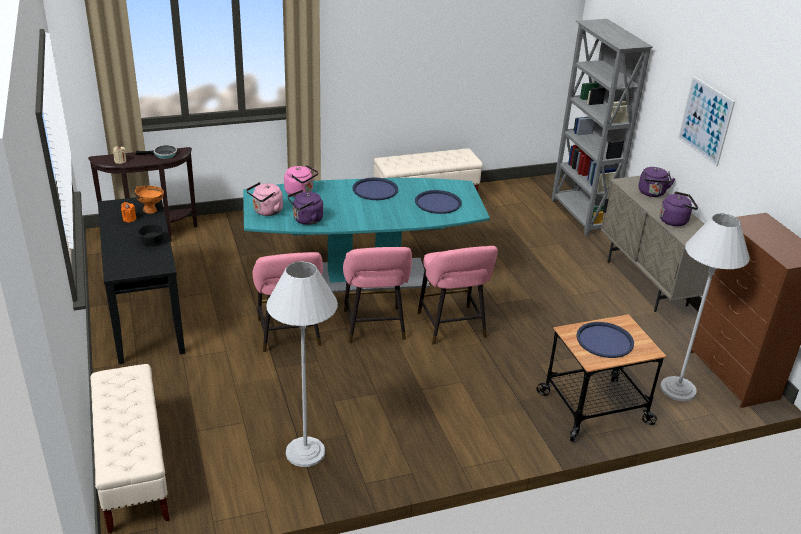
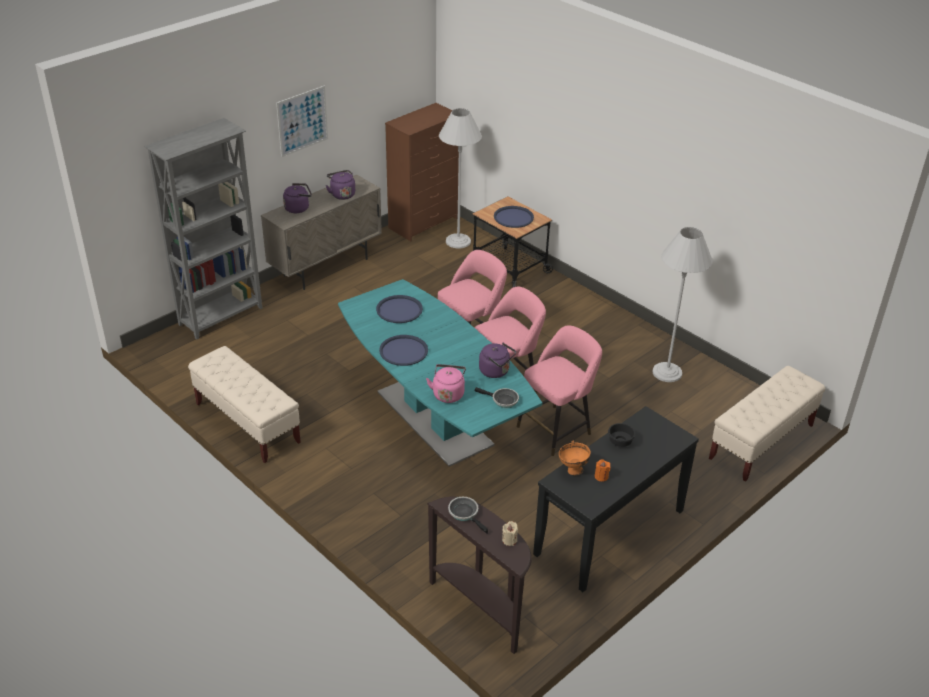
camera: 115 degrees left, 5 degrees up
(266, 211) = (502, 400): pink kettle -> frying pan

